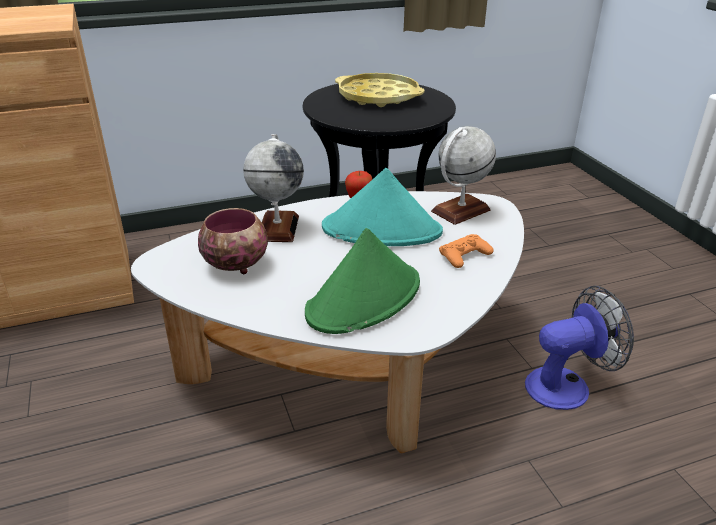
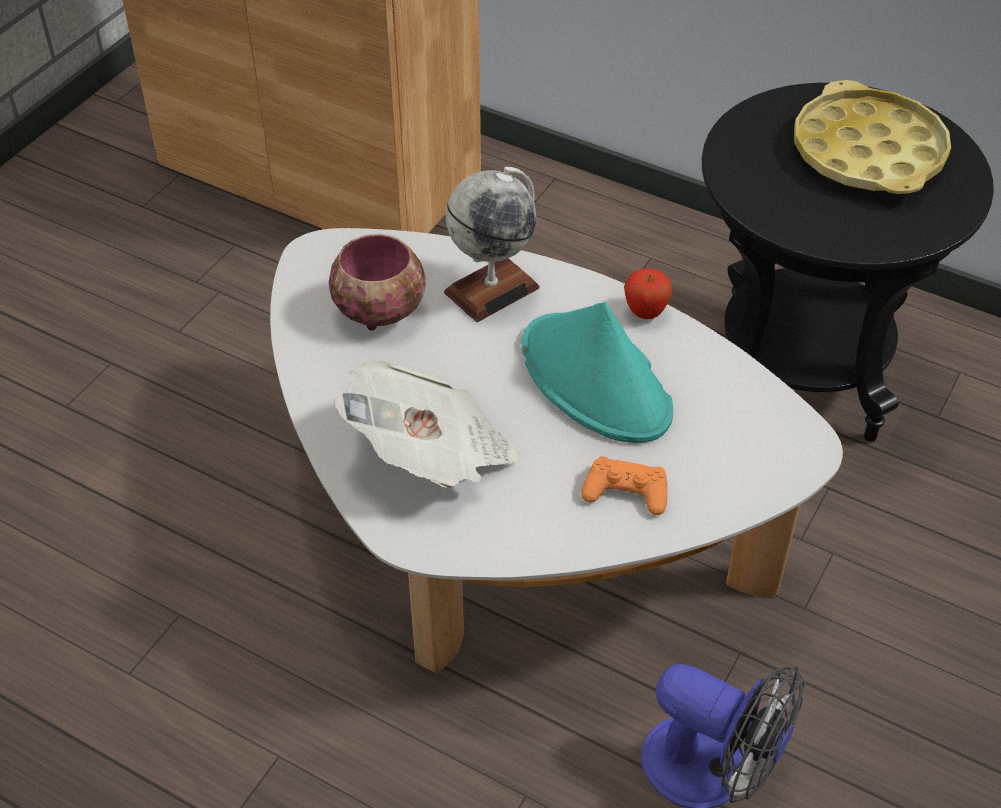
camera: 50 degrees right, 15 degrees up
(364, 298) = (431, 455): green hat -> newspaper
(460, 211) = (742, 425): globe -> none

